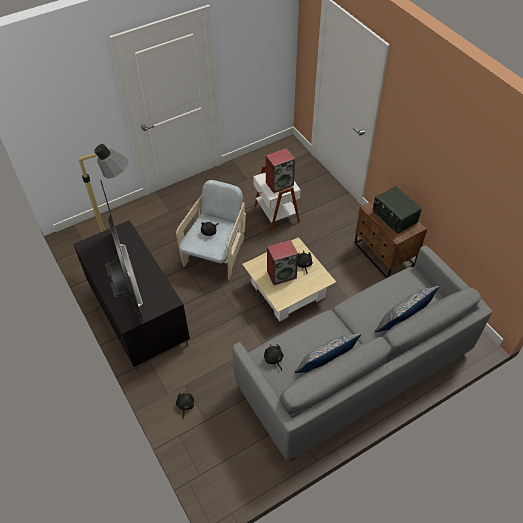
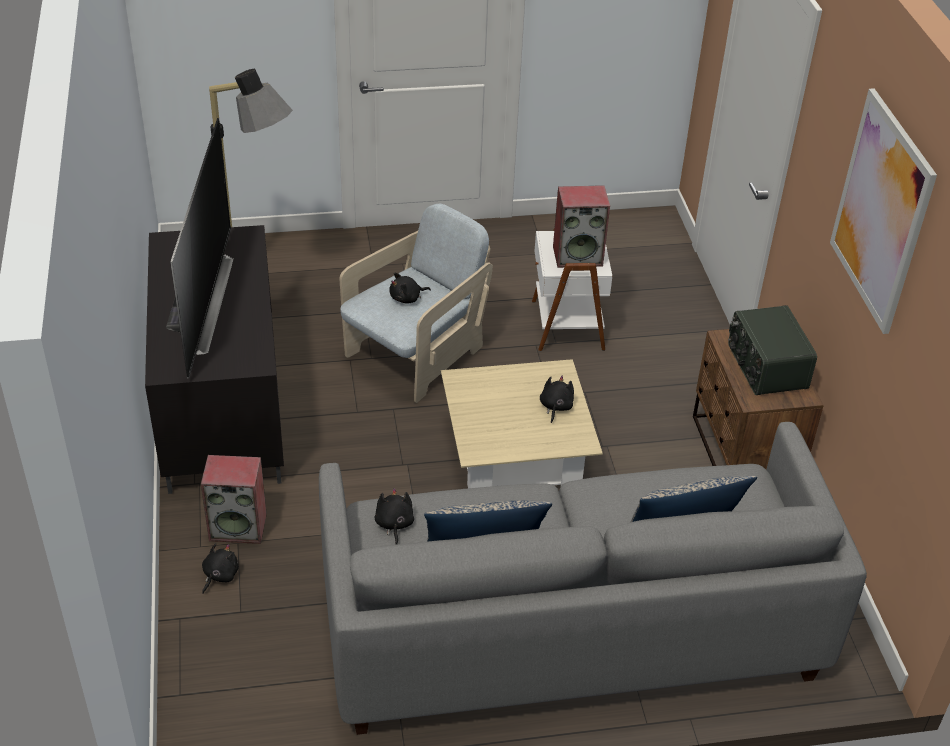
camera: 20 degrees right, 10 degrees down
(282, 274) = (504, 409): speaker -> speaker (239, 527)
(453, 142) = (881, 211): none -> picture

